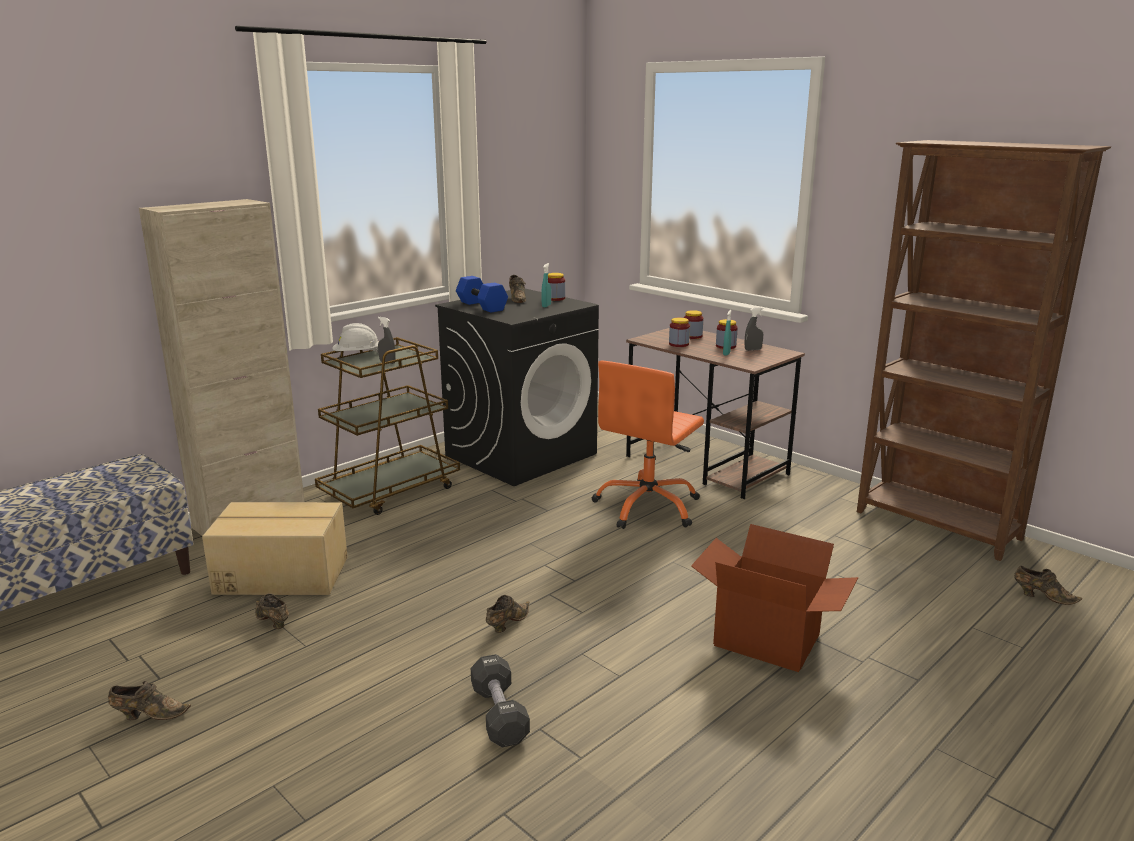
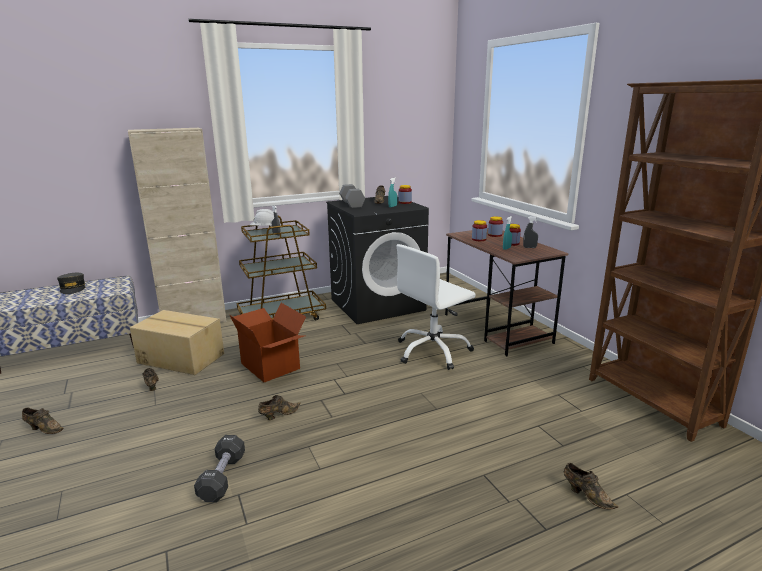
camera: 20 degrees right, 0 degrees up
(63, 487) = (73, 288): none -> grey cap
(483, 306) = (352, 204): blue dumbbell -> grey dumbbell
(648, 507) = (433, 351): orange office chair -> white office chair
(767, 639) = (446, 465): cardboard box -> cardboard box (271, 366)
(1042, 597) = (712, 481): brown shoe -> brown shoe (586, 495)

